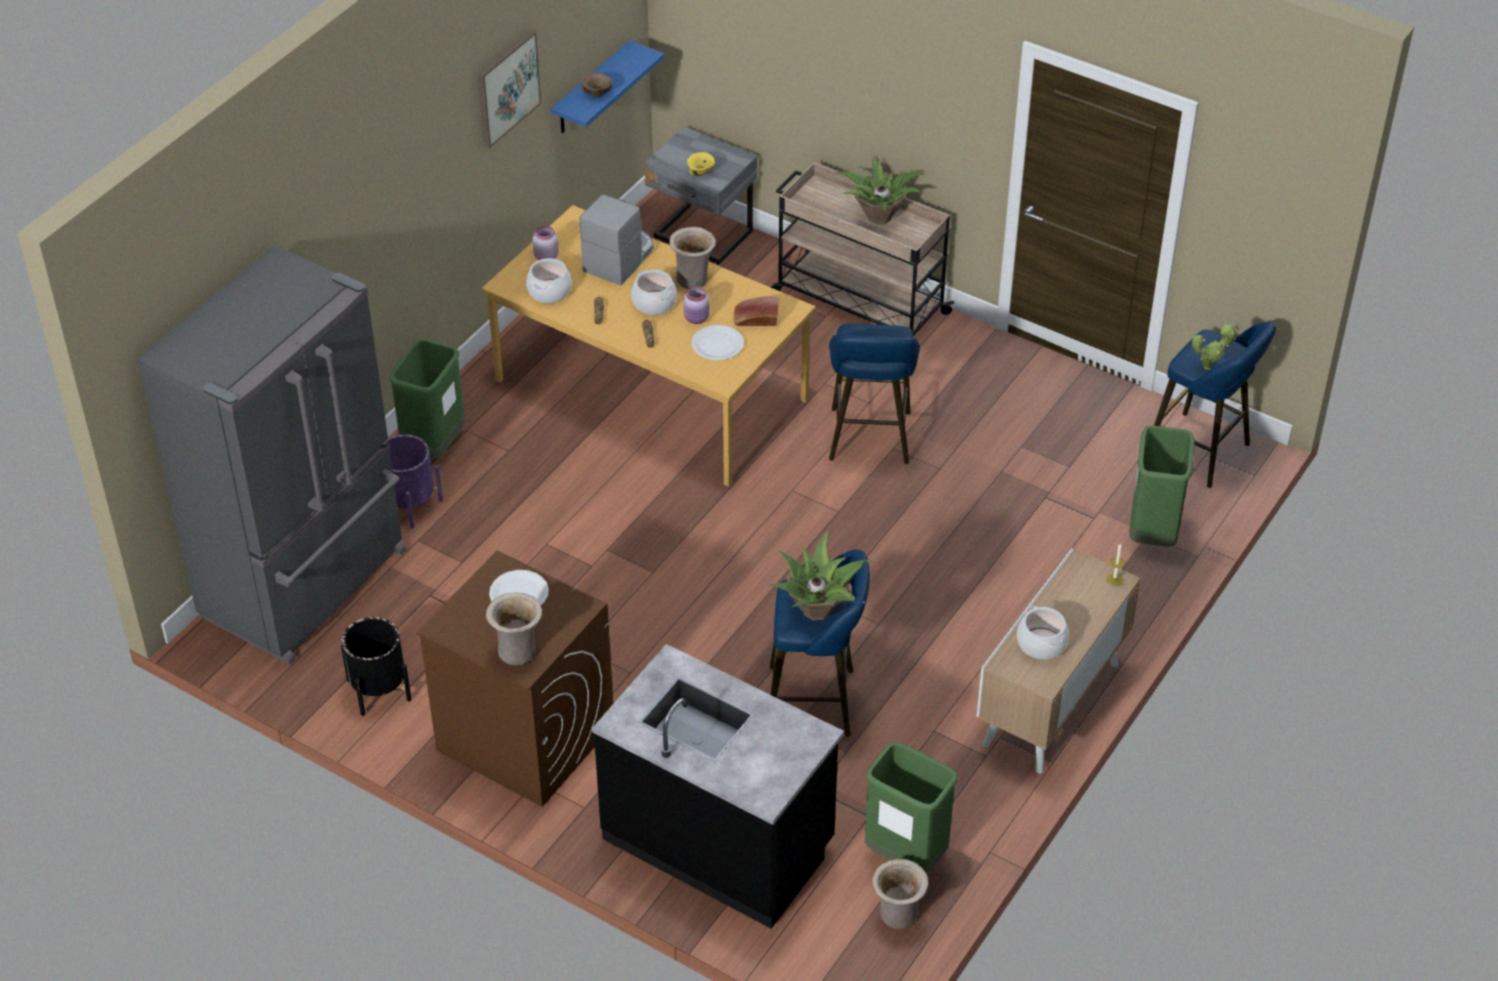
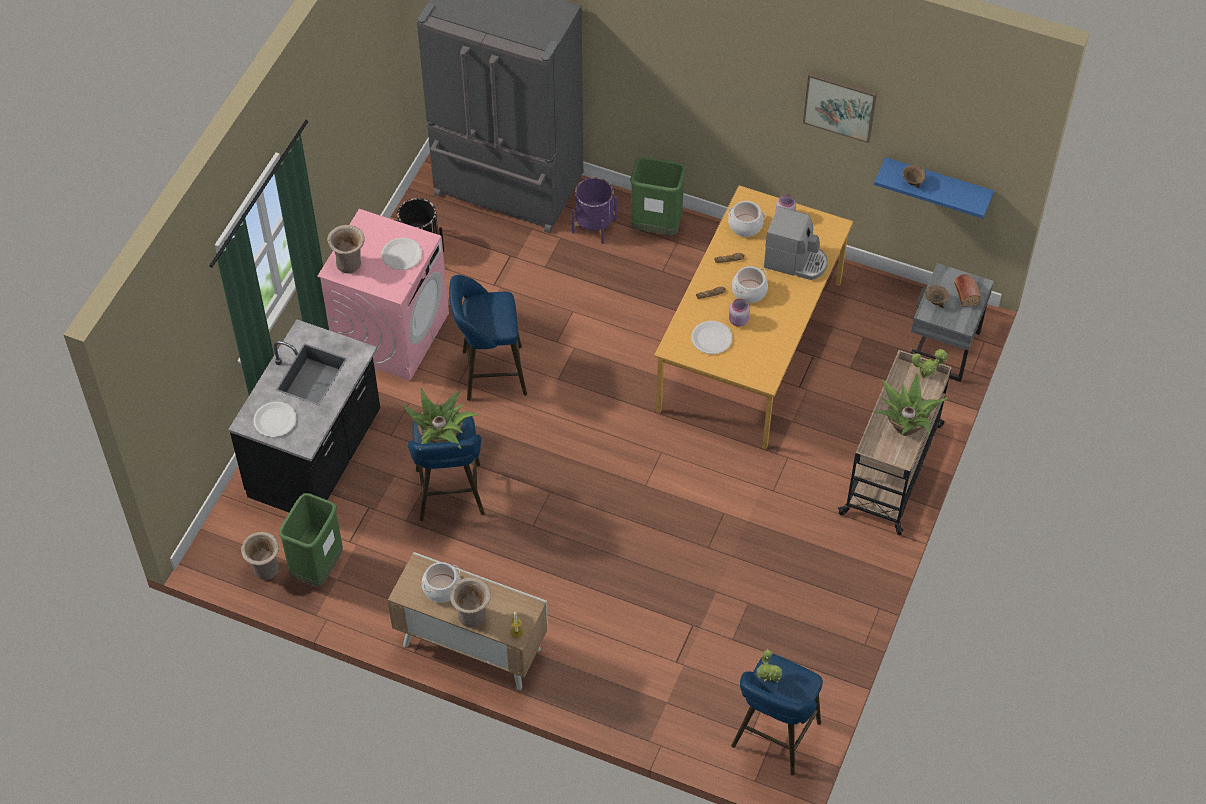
camera: 80 degrees right, 10 degrees up
(524, 737) = (391, 333): brown washing machine -> pink washing machine
(693, 279) = (784, 311): beige vase -> beige vase (473, 616)
(701, 172) = (935, 302): yellow bowl -> brown bowl
(755, 320) = (746, 358): bread -> bread (965, 293)
(769, 765) = (275, 420): none -> white plate
(811, 190) = (926, 376): none -> potted plant
(870, 440) = (729, 496): blue stool -> blue stool (489, 373)
(1153, 534) = (667, 706): green trash can -> none

